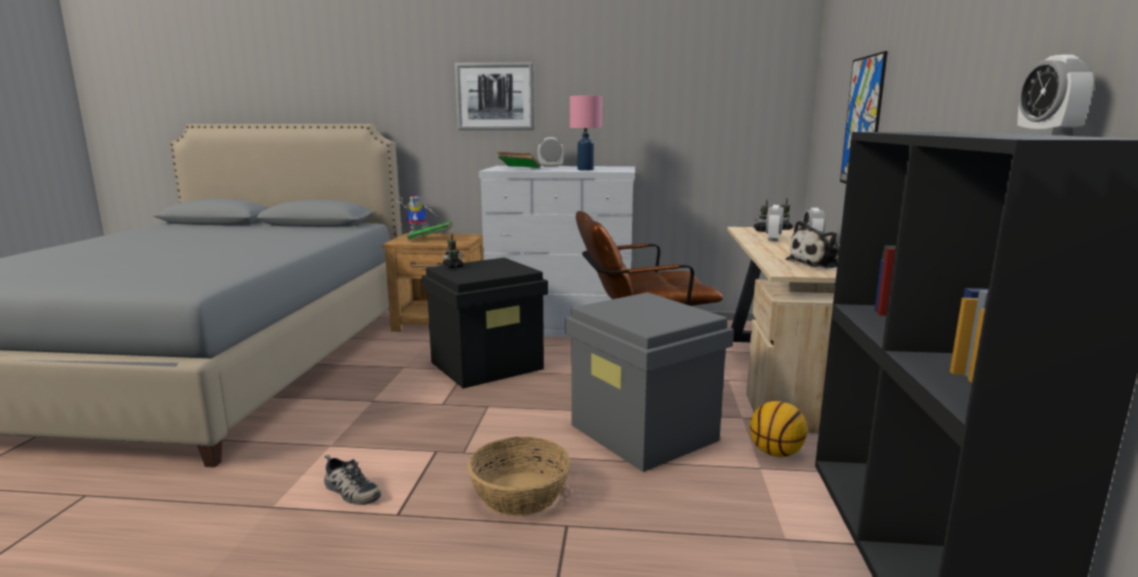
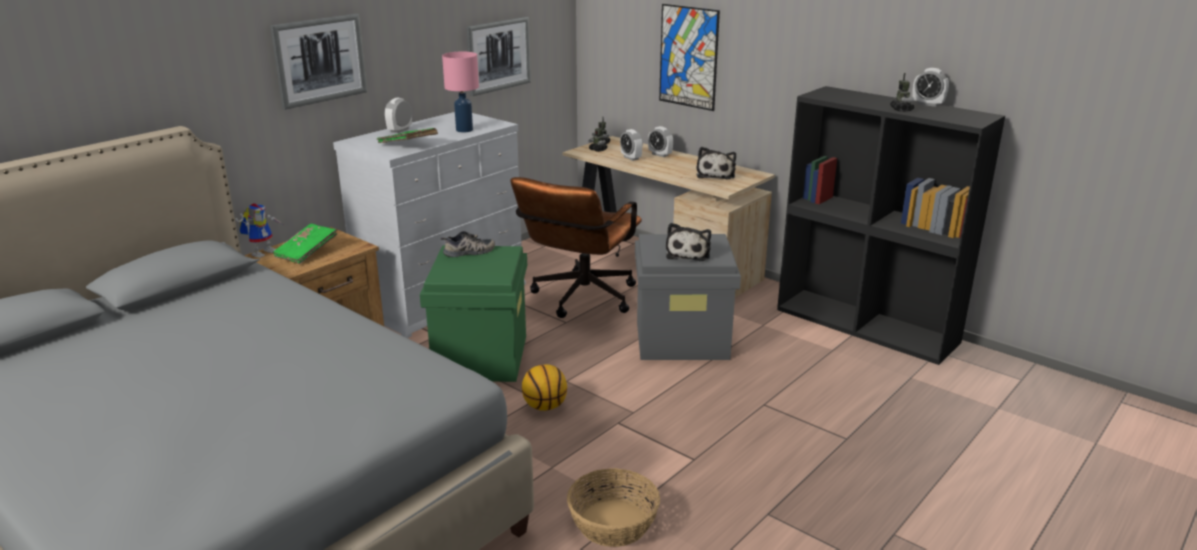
camera: 55 degrees left, 10 degrees up
(350, 491) = (641, 472): shoe -> shoe (469, 252)
(453, 267) = (446, 272): toy robot -> toy robot (901, 109)
(487, 365) = (480, 356): black storage box -> green storage box
(520, 493) = (713, 408): basket -> basket (612, 523)
(636, 314) = (688, 253): none -> plush toy
(692, 122) = (498, 55): none -> picture
(776, 453) = (752, 313): basketball -> basketball (545, 406)

